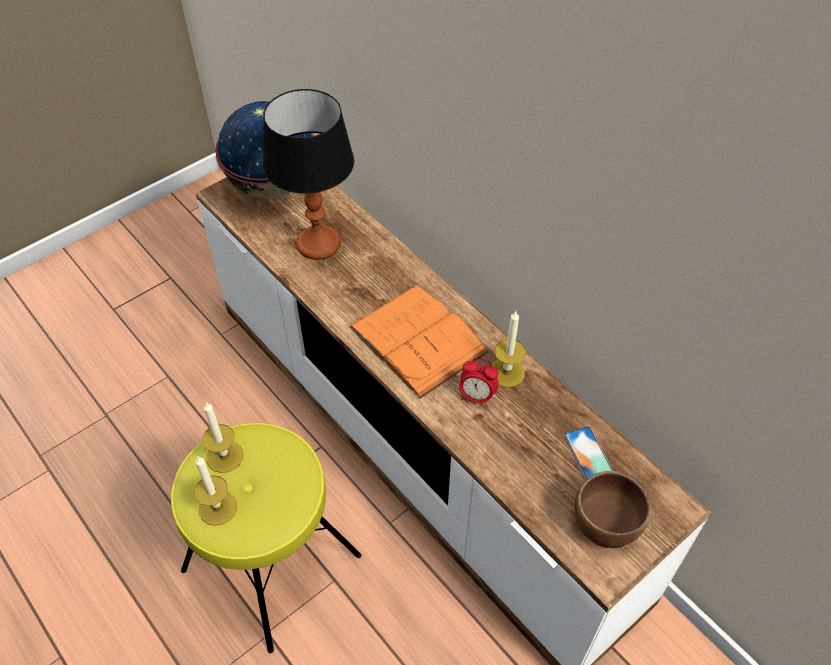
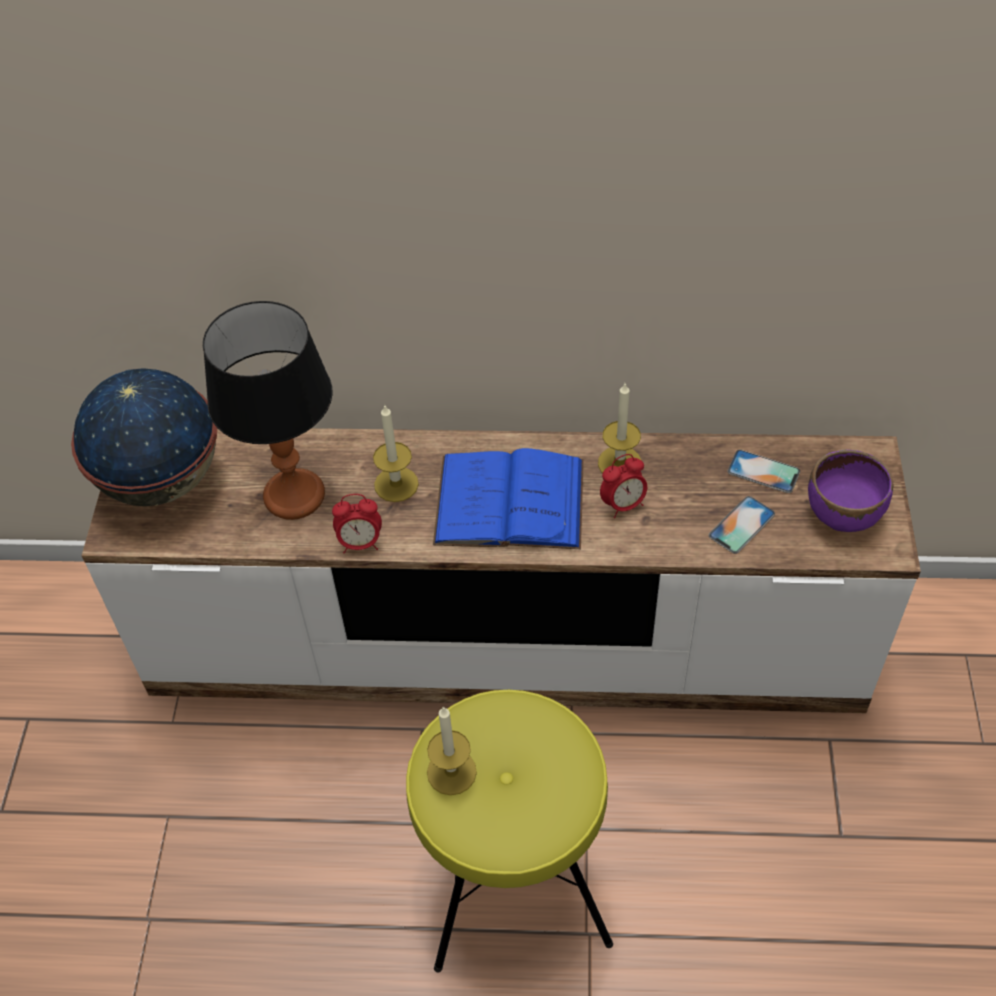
camera: 45 degrees left, 0 degrees up
(218, 508) = (508, 819): candle -> candle (396, 484)
(316, 294) = (360, 543): none -> alarm clock
(417, 339) = (509, 501): orange book -> blue book
(530, 471) = (741, 525): none -> phone
(605, 525) = (843, 513): brown bowl -> purple bowl

